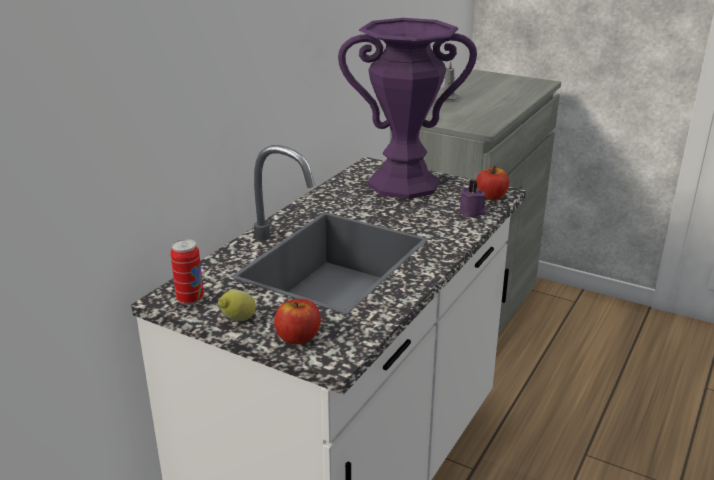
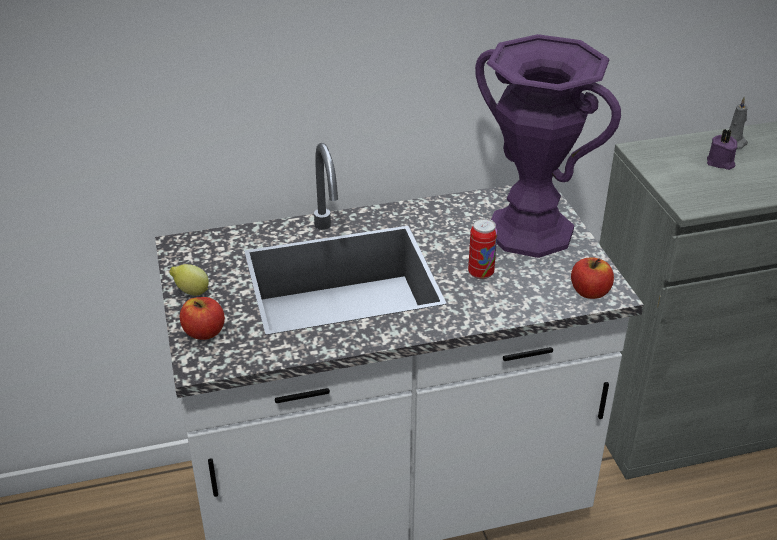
camera: 45 degrees right, 10 degrees up
(190, 299) = (191, 255): can -> can (480, 273)
(472, 212) = (537, 299): purple candle -> purple candle (720, 163)

